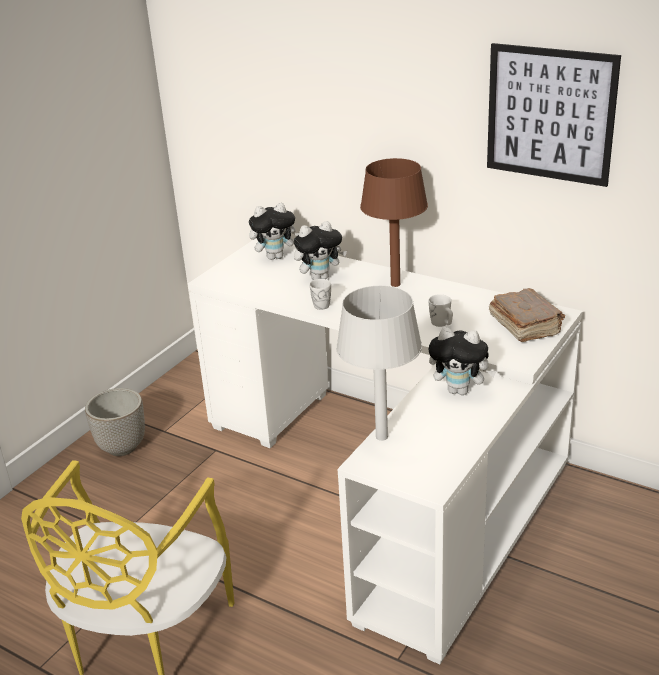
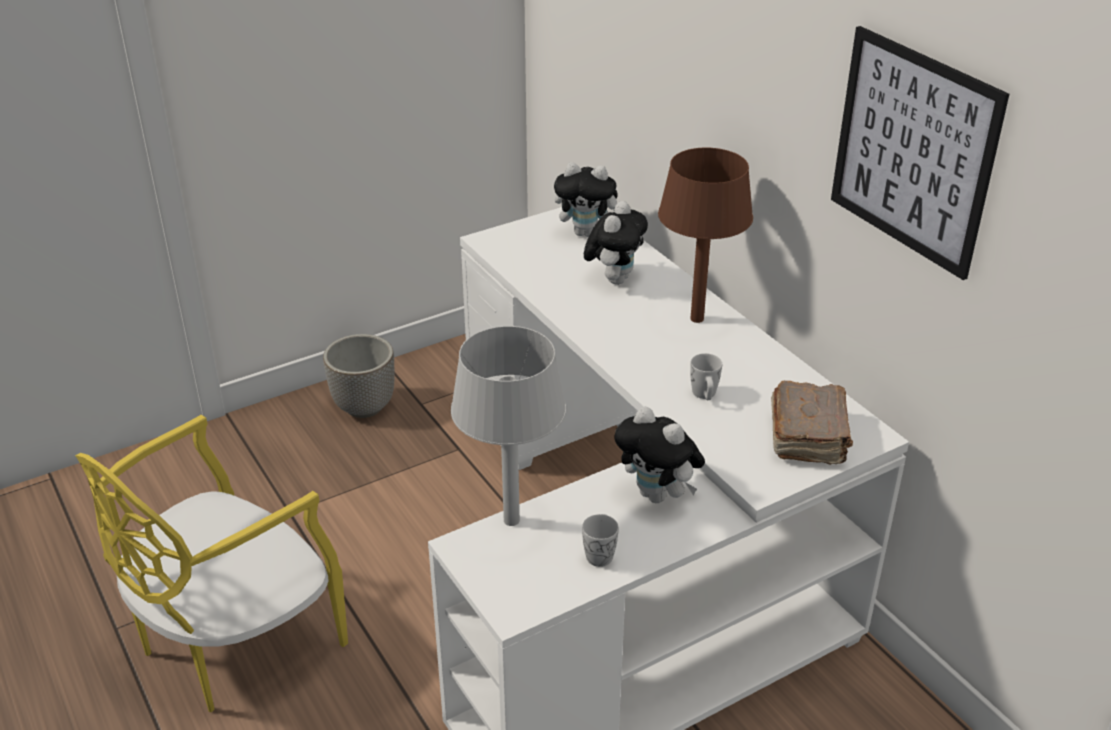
camera: 25 degrees right, 5 degrees up
(320, 277) = (614, 279): plush toy -> plush toy turned 75 degrees counterclockwise
(320, 304) = (583, 316): white mug -> white mug (600, 553)

